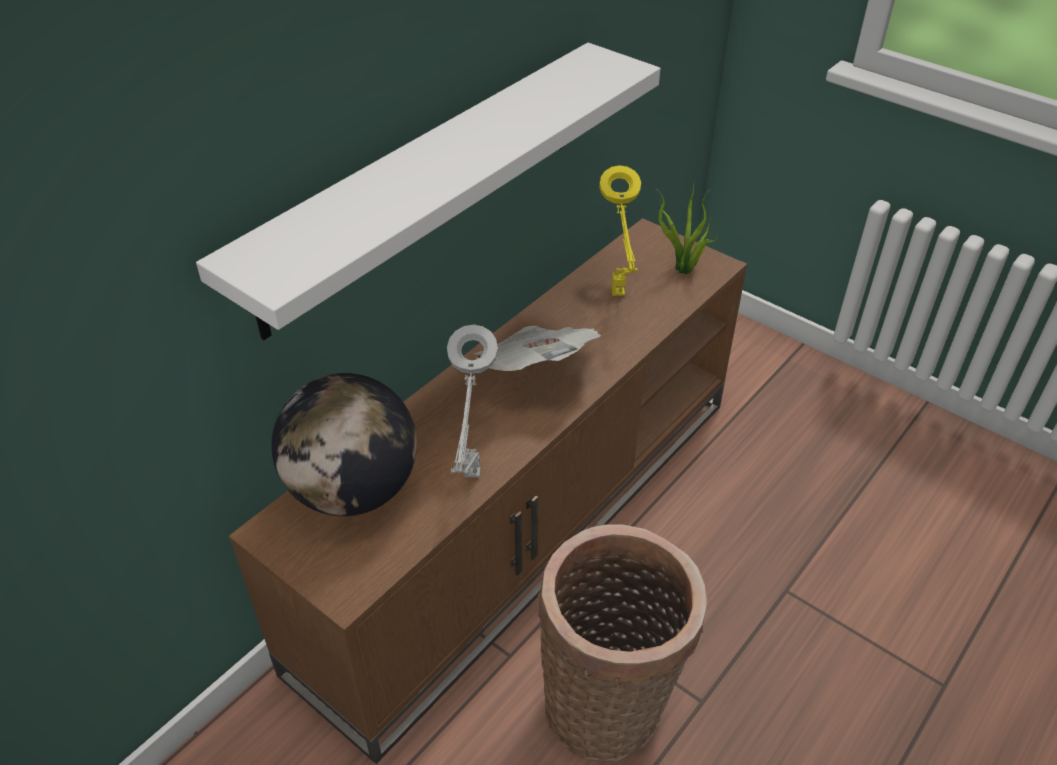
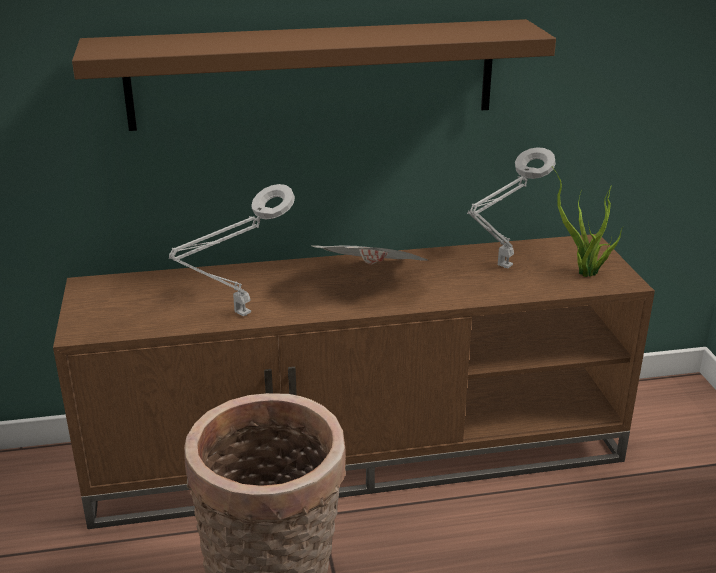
camera: 40 degrees right, 15 degrees down
(353, 490) = (161, 288): globe -> none
(426, 184) = (313, 74): white shelf -> brown shelf
(618, 296) = (502, 268): yellow table lamp -> grey table lamp

